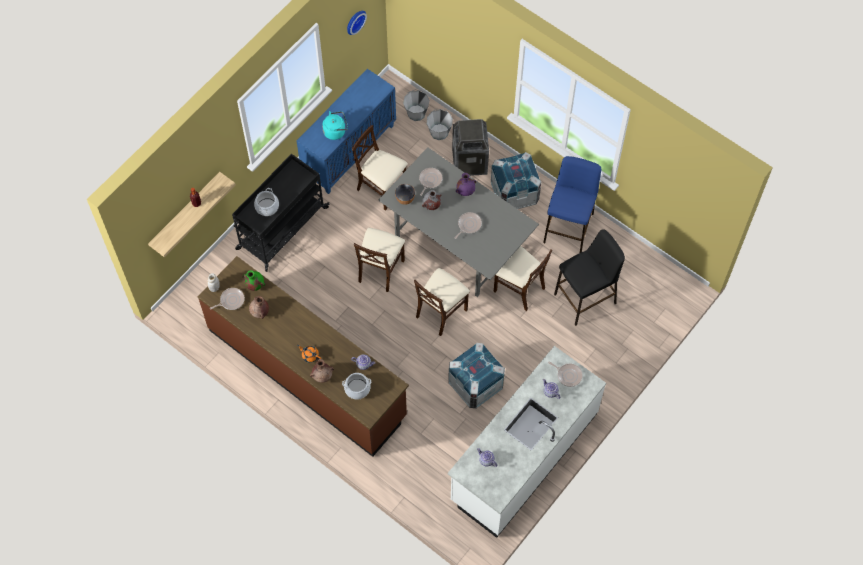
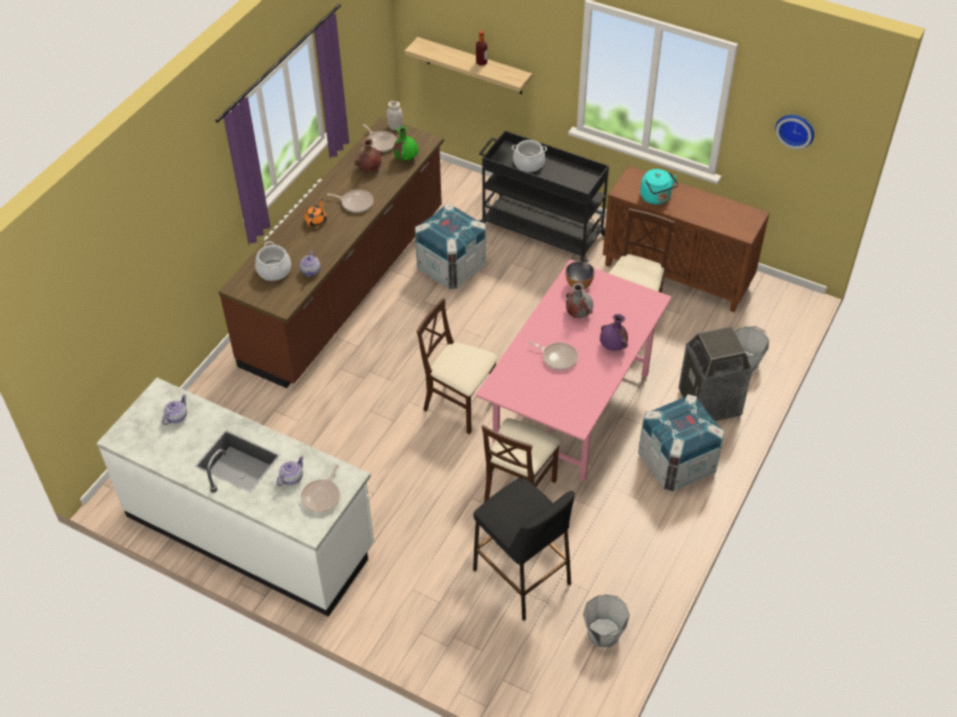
camera: 80 degrees right, 15 degrees down
(322, 376) = (288, 236): brown vase -> none
(349, 150) = (678, 275): blue cabinet -> brown cabinet
(380, 270) = (508, 333): beige chair -> none
(416, 113) = (765, 333): grey bucket -> grey bucket (604, 633)
(430, 180) = (617, 306): frying pan -> frying pan (355, 203)
(456, 243) = (571, 406): grey dining table -> pink dining table
(475, 384) = (355, 460): crate -> crate (451, 267)
(568, 227) = (639, 539): blue stool -> none

